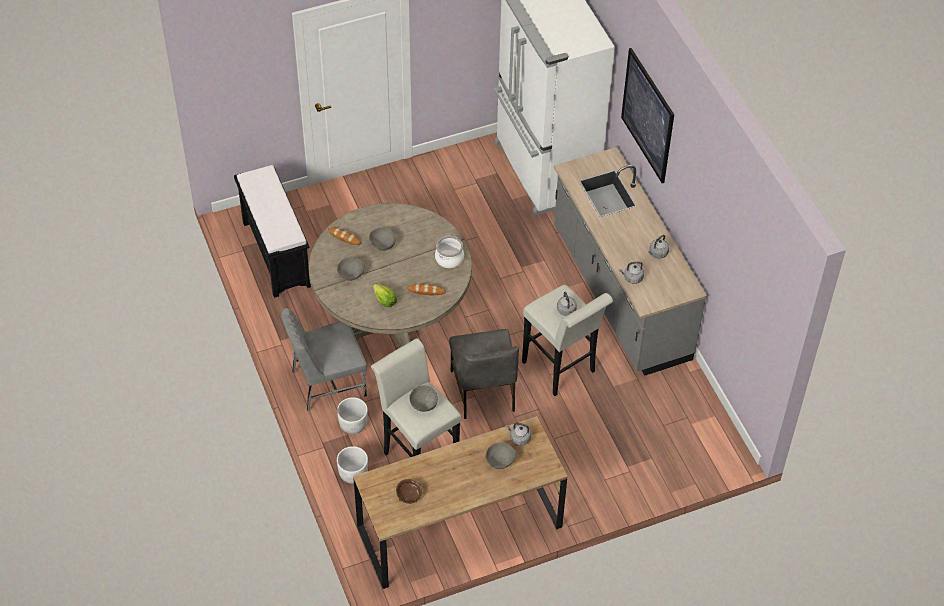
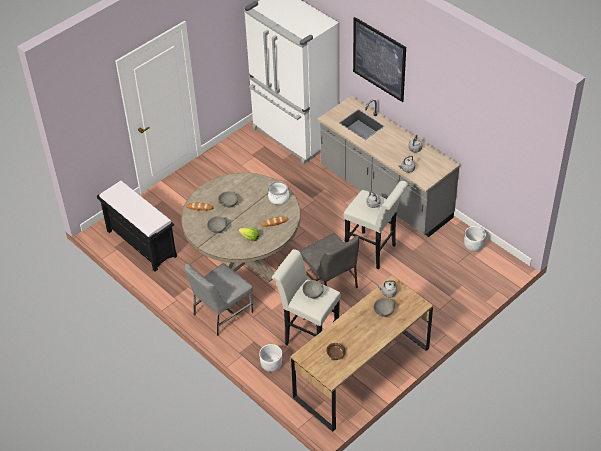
camera: 20 degrees left, 5 degrees down
(353, 424) = (254, 333): white planter -> white planter (473, 246)

